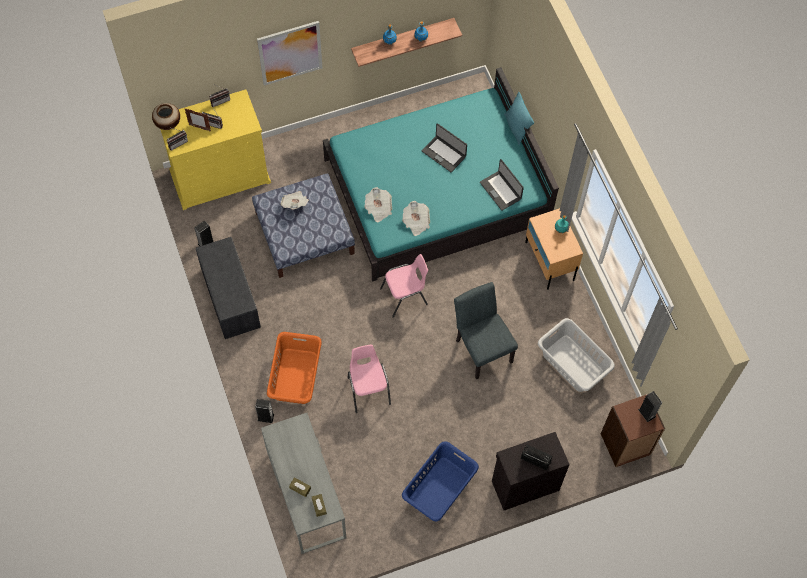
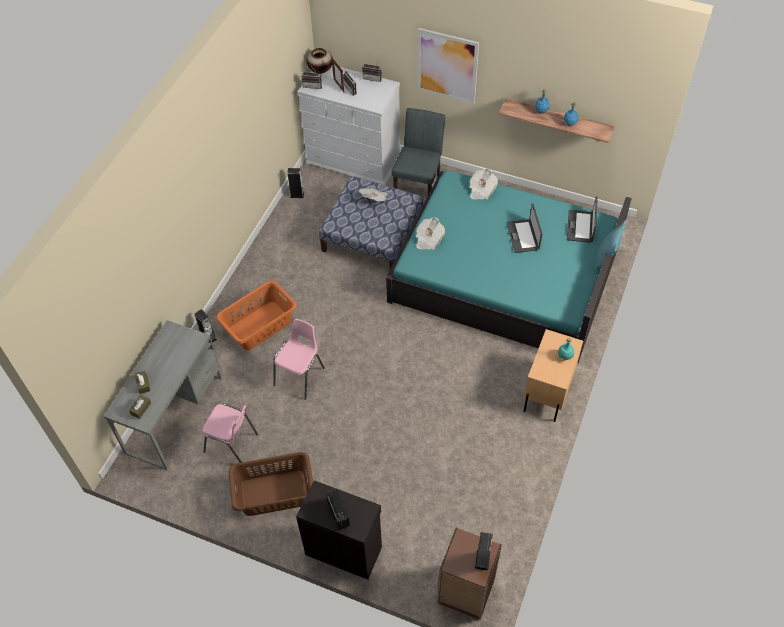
camera: 45 degrees right, 10 degrees down
(220, 176) = (354, 159): yellow dresser -> white dresser
(229, 297) = (273, 240): grey bench -> none
(405, 296) = (400, 331): pink chair -> pink chair (232, 443)
(416, 222) = (448, 269): newspaper -> newspaper (481, 190)
(440, 488) = (274, 493): blue laundry basket -> brown laundry basket
(481, 347) = (421, 413): grey chair -> grey chair (419, 184)
(501, 190) = (543, 293): laptop -> laptop (581, 226)
(572, 364) = (486, 486): grey laundry basket -> none

